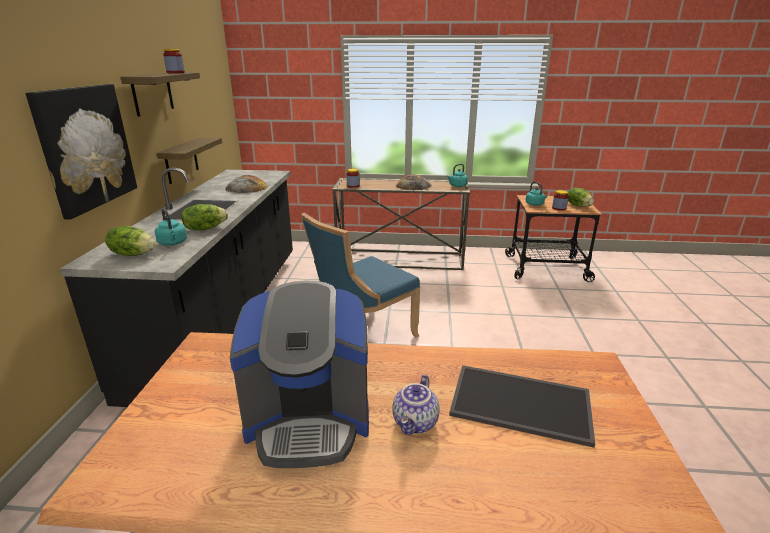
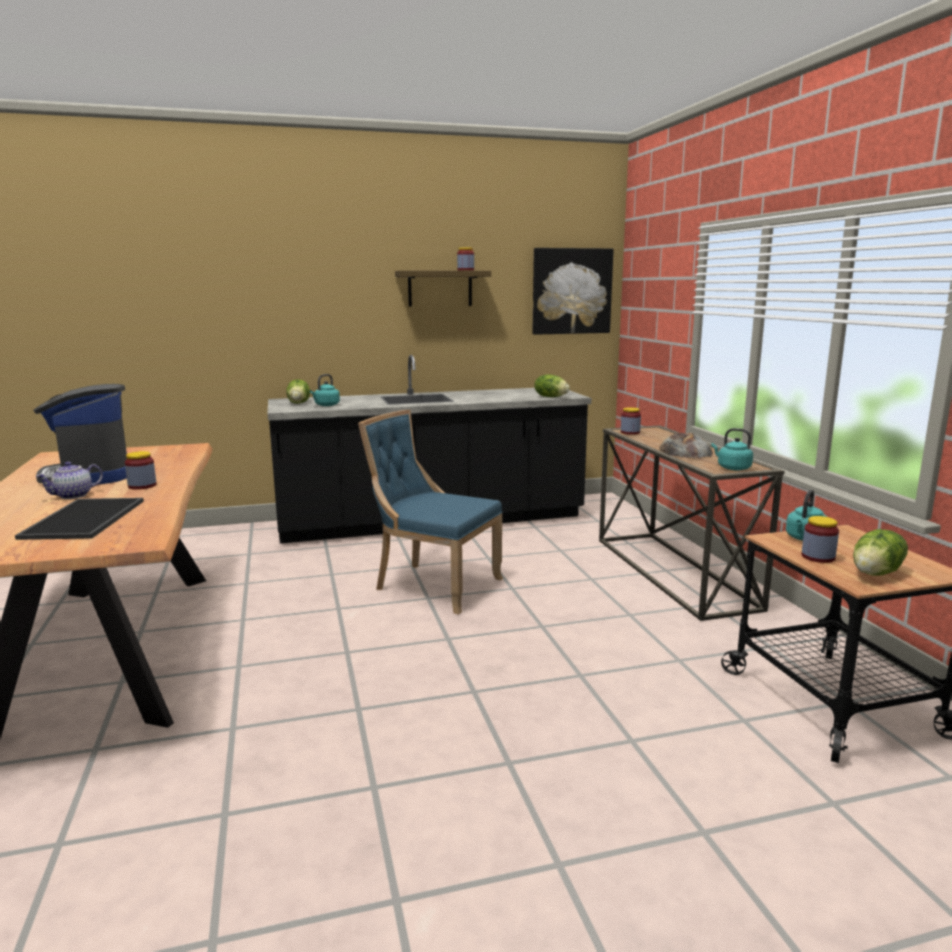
camera: 70 degrees right, 10 degrees down
(86, 147) = (332, 321): picture -> picture (571, 291)
(181, 160) = (470, 358): shelf -> none
(205, 228) = (365, 405): lettuce -> lettuce (551, 397)
(246, 188) = (498, 397): bread -> none
(394, 372) = (142, 486): none -> jar
(416, 423) = (73, 496): teapot -> teapot turned 45 degrees counterclockwise

